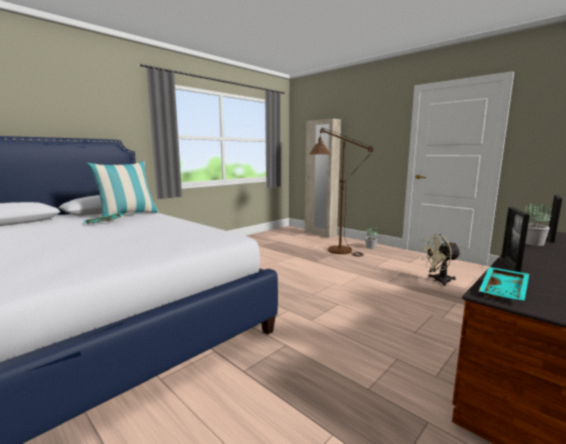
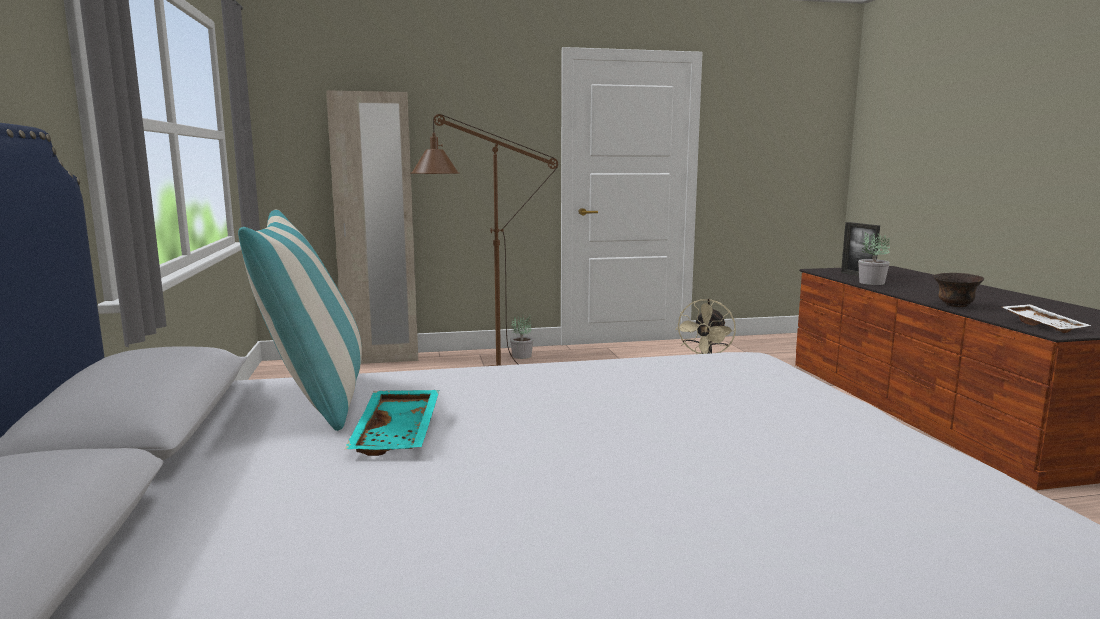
camera: 55 degrees left, 0 degrees up
(505, 291) = (1043, 326): turquoise tray -> white tray
(510, 265) = (955, 306): picture frame -> brown bowl

